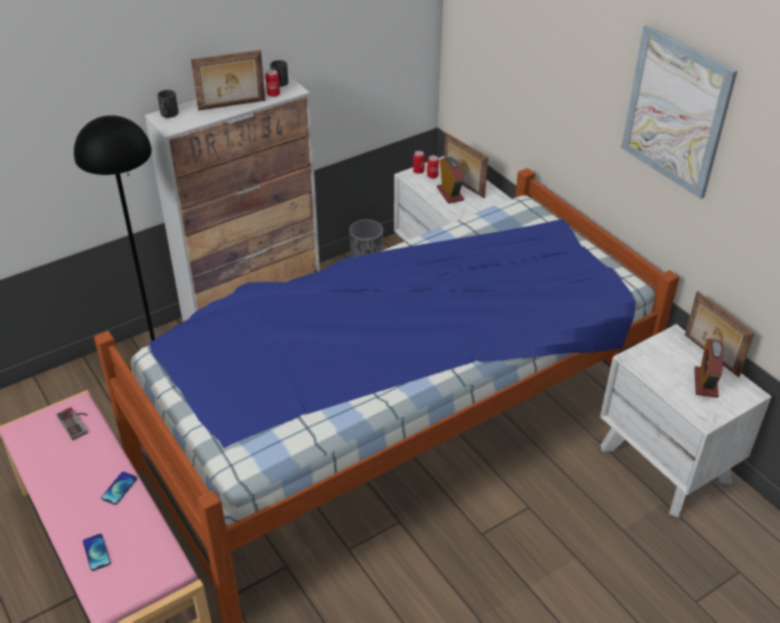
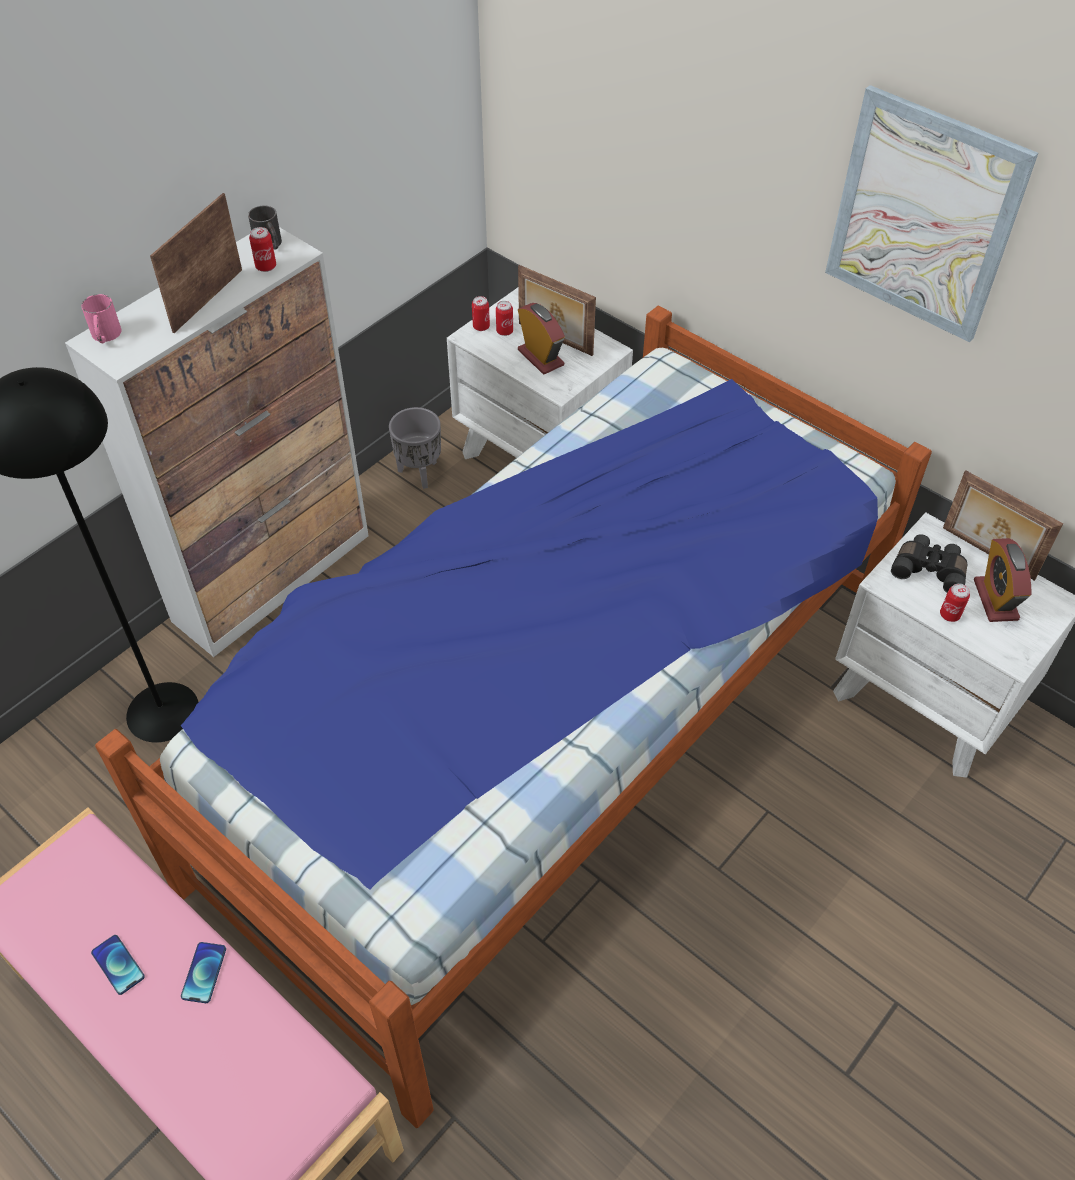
camera: 15 degrees left, 10 degrees up
(76, 422) = (94, 872): game controller -> none
(96, 552) = (207, 1095): phone -> phone (118, 965)
(168, 115) = (105, 336): black mug -> pink mug
(232, 105) = (206, 299): picture frame -> picture frame turned 150 degrees clockwise
(665, 357) = (929, 569): none -> black binoculars
(669, 385) = (949, 615): none -> can

